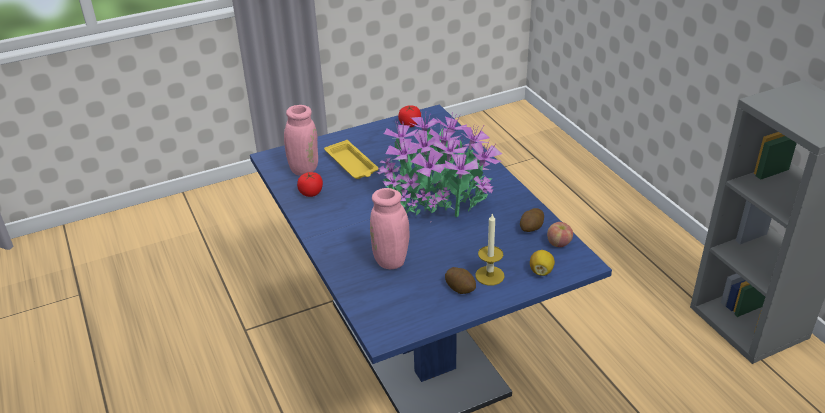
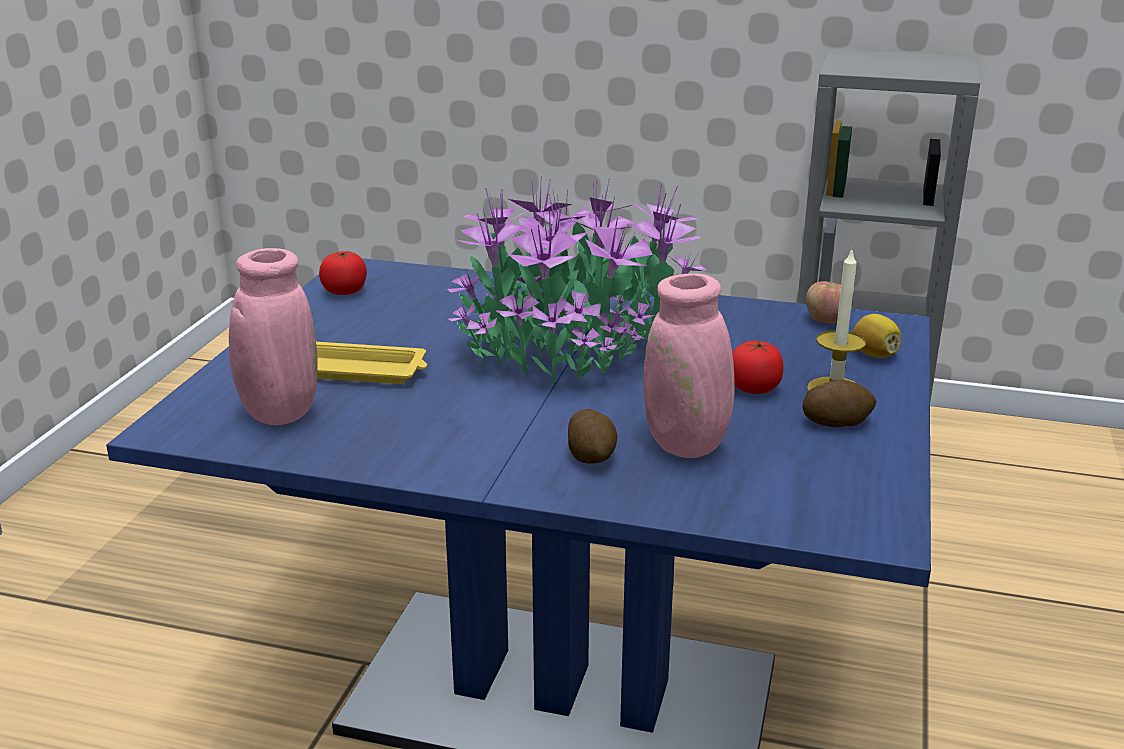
camera: 50 degrees left, 10 degrees down
(311, 193) = (360, 436): tomato -> tomato (754, 388)
(531, 228) = (764, 322): potato -> potato (592, 456)

